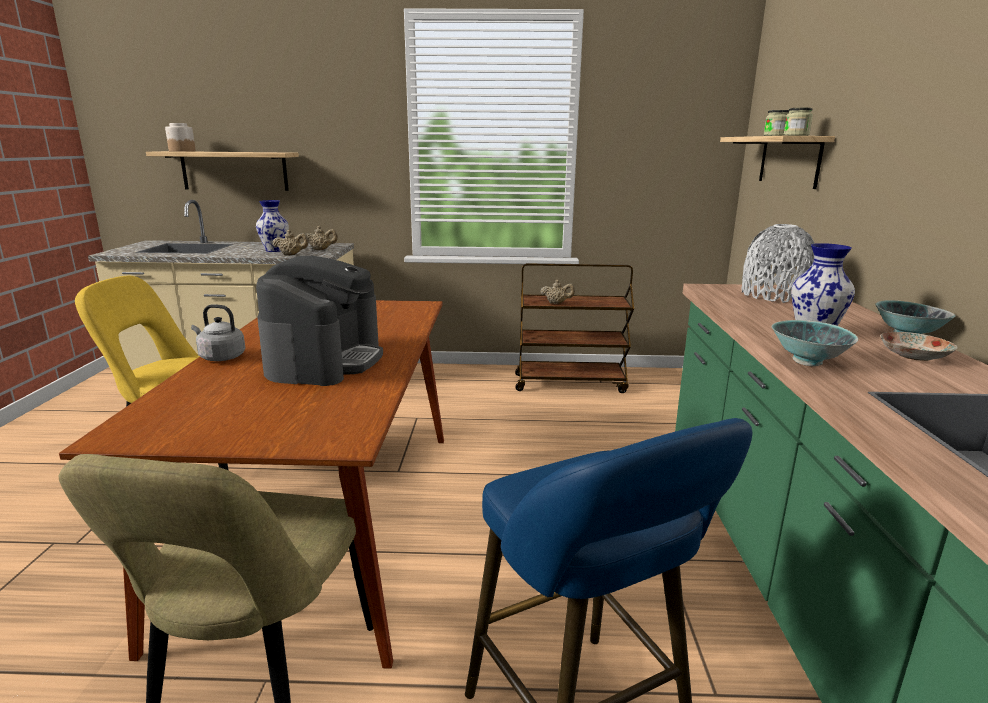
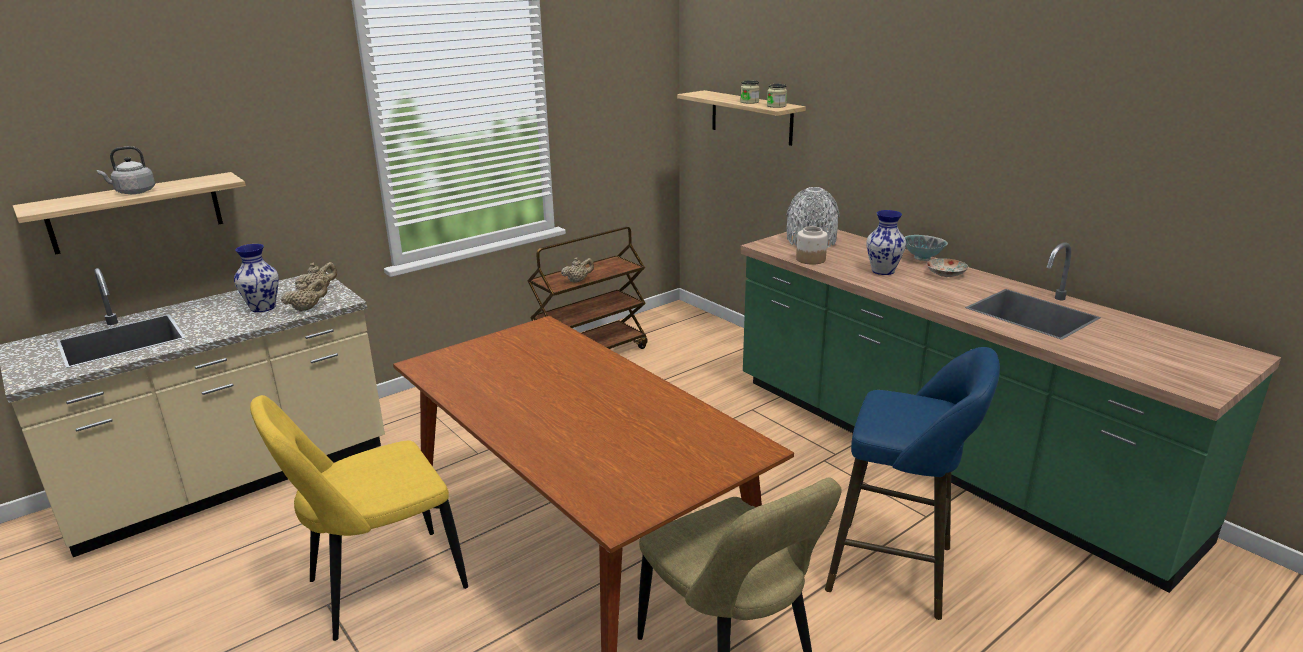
camera: 40 degrees left, 5 degrees up
(182, 151) = (62, 203): jar -> jar (810, 259)
(220, 357) = (512, 439): grey kettle -> grey kettle (133, 192)
(325, 360) = (602, 405): coffee machine -> none
(807, 361) = (914, 296): bowl -> none

